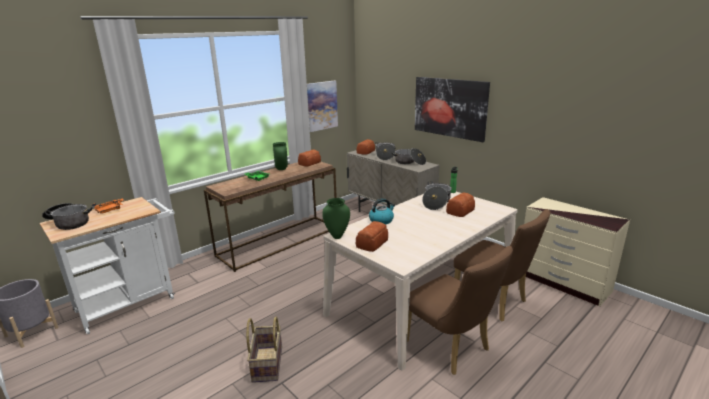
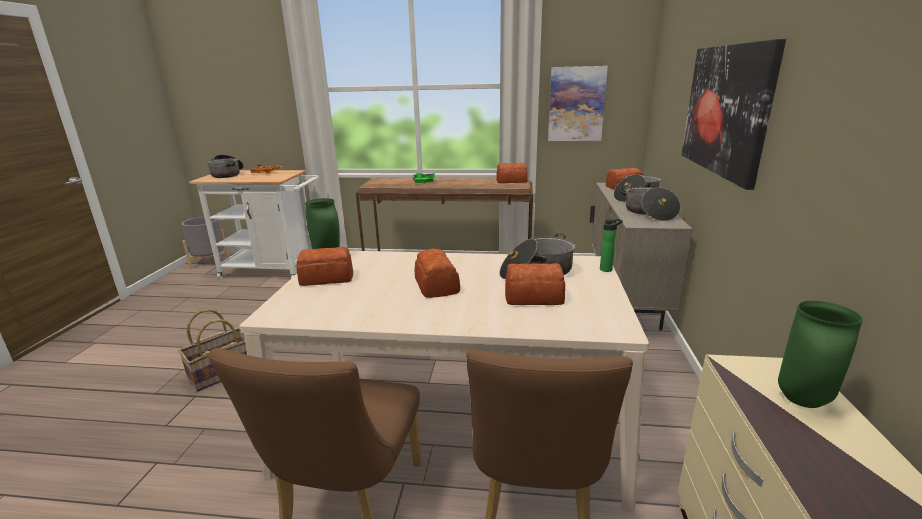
camera: 50 degrees right, 0 degrees up
(282, 169) = (468, 179): green vase -> green vase (804, 401)
(381, 220) = (409, 261): kettle -> none
(422, 224) = (436, 286): none -> bread

